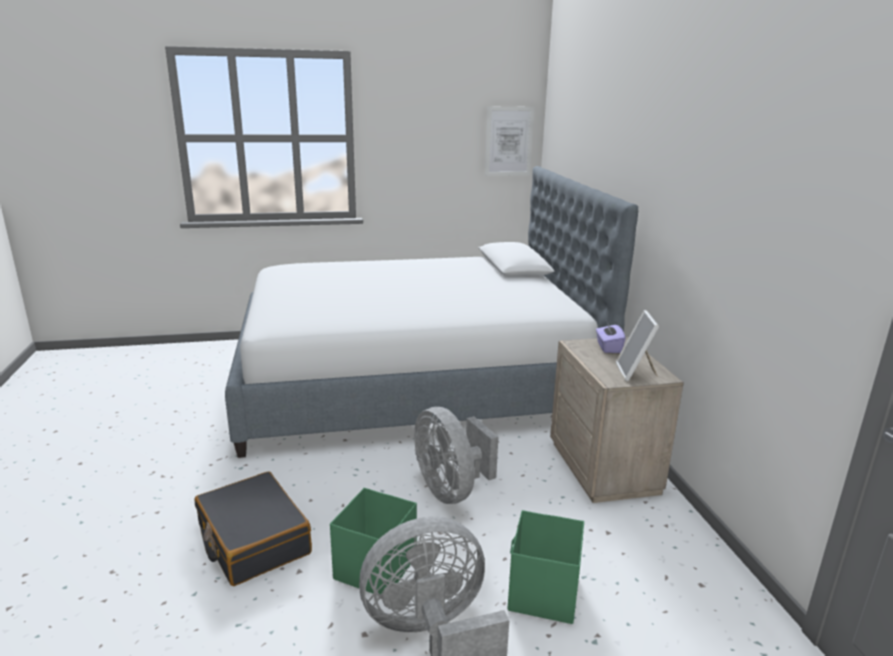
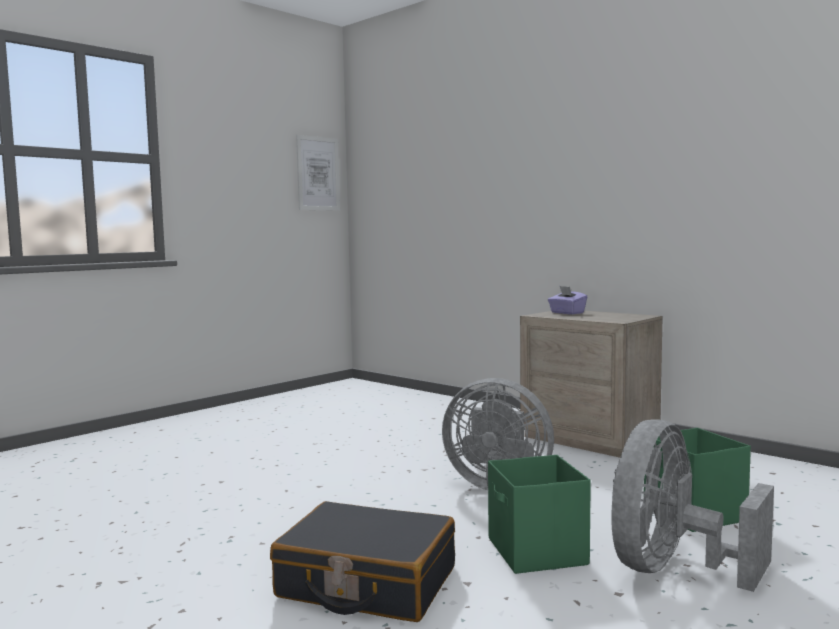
camera: 35 degrees left, 15 degrees down
(413, 381) = (312, 433): bed -> none
(635, 372) = (621, 317): picture frame -> none

